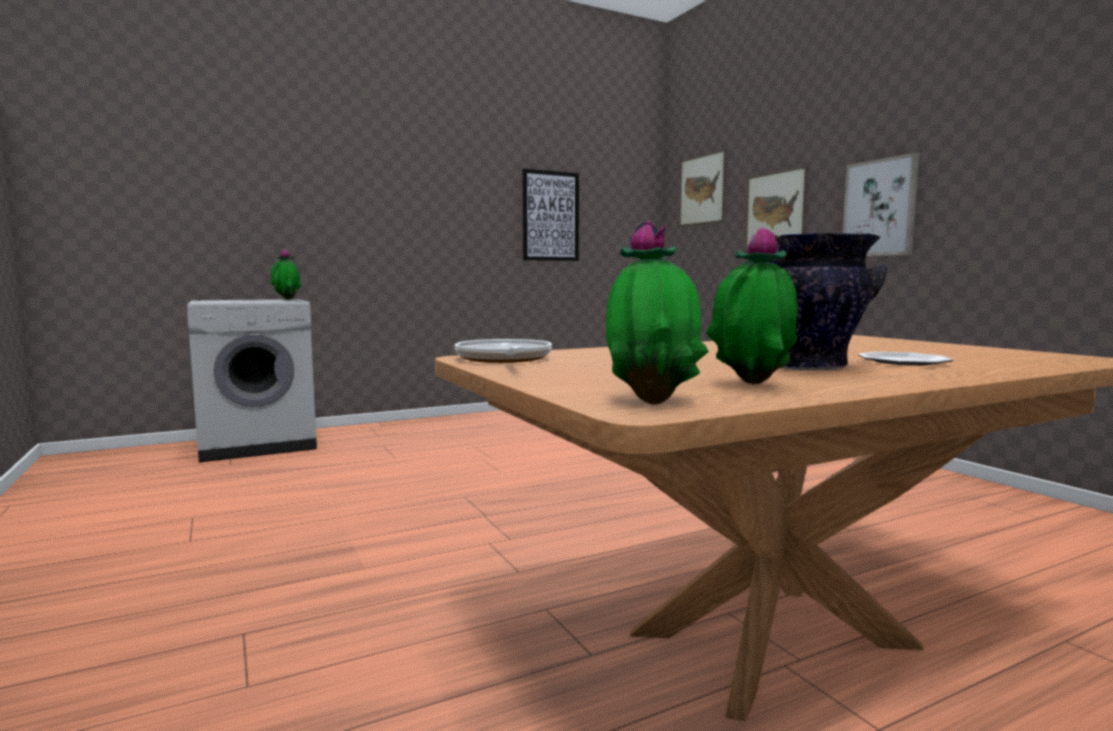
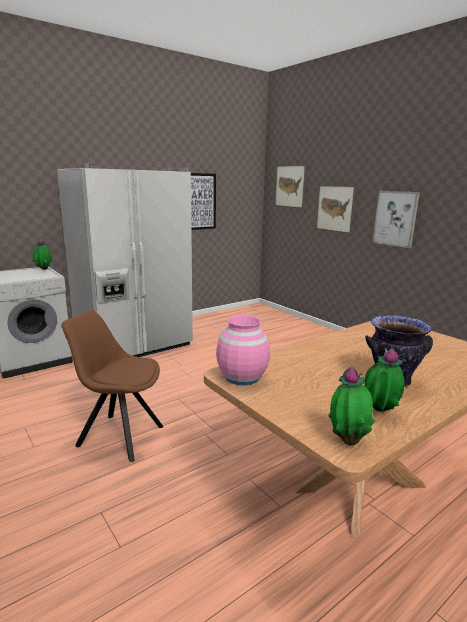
camera: 10 degrees left, 10 degrees up
(338, 536) = (119, 436): none -> brown chair
(425, 433) = (134, 344): none -> white fridge
(504, 360) = (242, 377): frying pan -> pink vase
(902, 362) = (430, 369): plate -> none

